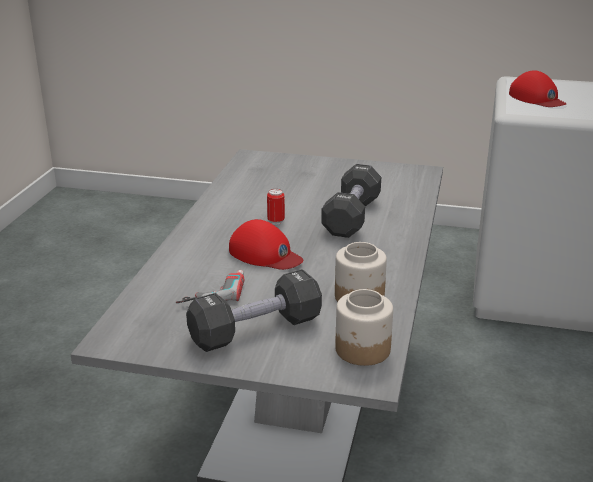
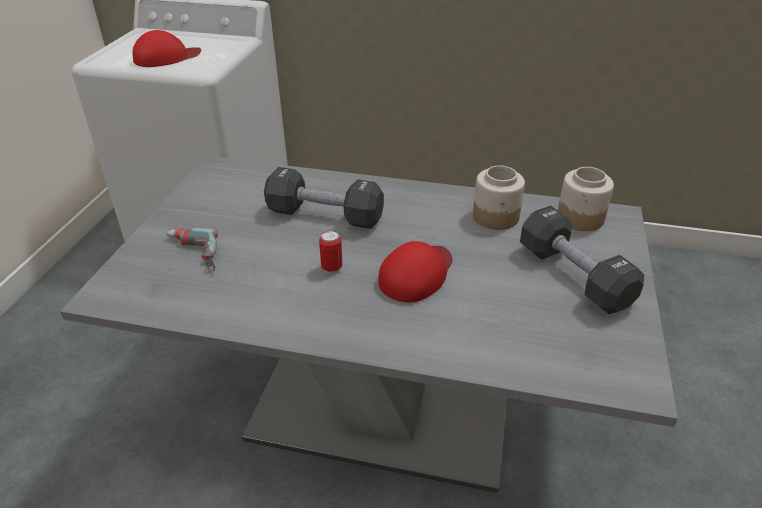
camera: 90 degrees left, 10 degrees up
(212, 291) = (508, 310): power drill -> power drill (191, 254)

